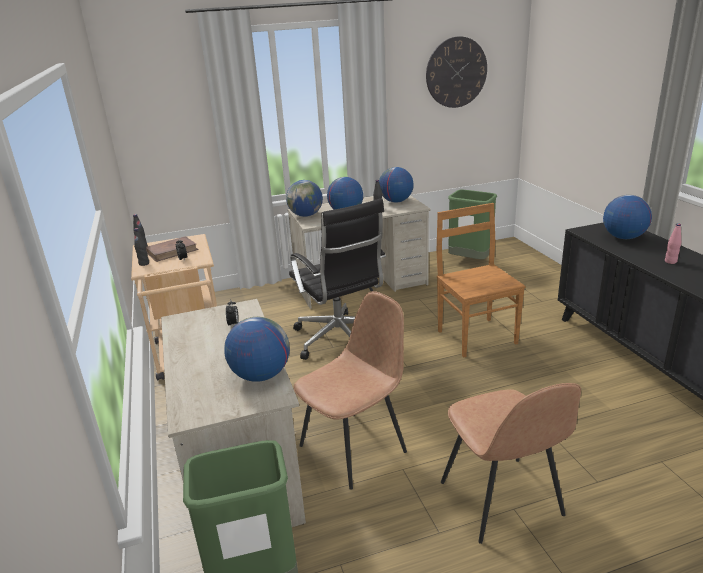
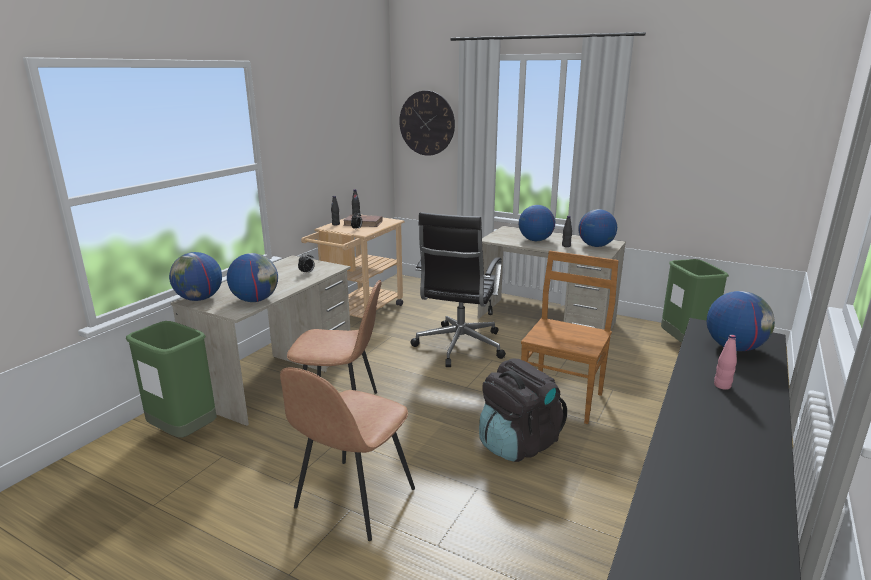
camera: 45 degrees right, 5 degrees down
(306, 215) = (503, 233): globe -> globe (199, 299)
(456, 72) = (725, 123): wall clock -> wall clock (427, 123)
(510, 383) = (518, 443): none -> black backpack

